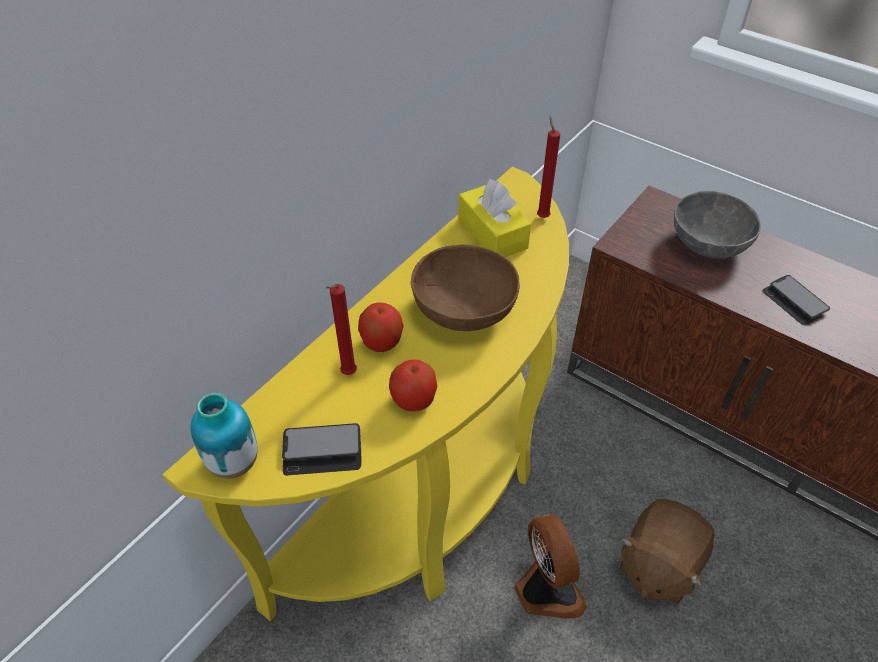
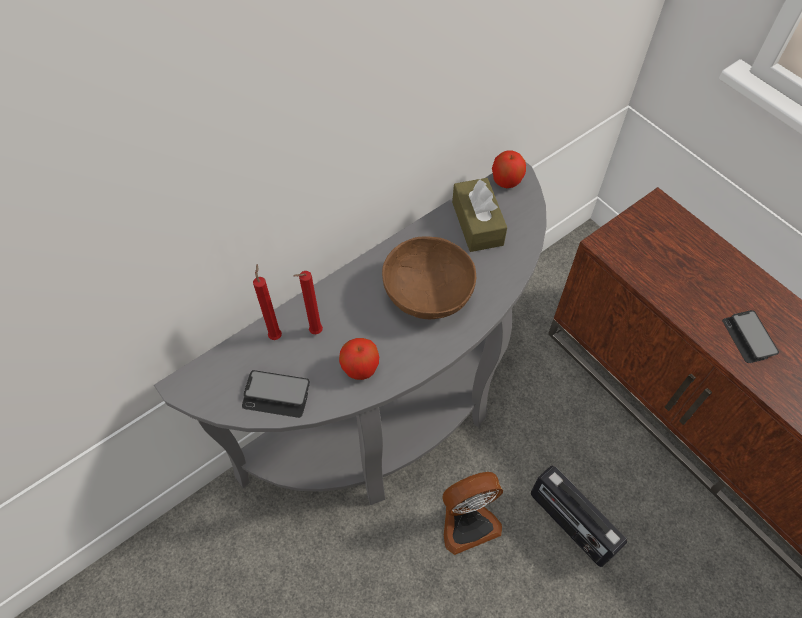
camera: 15 degrees right, 10 degrees up
(234, 463) = (208, 388): vase -> none
(381, 342) = (350, 309): apple -> apple (506, 181)
(429, 497) = (394, 418): yellow console table -> grey console table
(492, 233) = (477, 223): yellow tissue box -> brown tissue box
(542, 216) = (527, 214): red candle -> red candle (275, 335)
(546, 590) = (467, 521): fan -> fan turned 75 degrees clockwise
(658, 564) = (569, 524): brown plush toy -> radio
(708, 244) = (690, 261): grey bowl -> none

